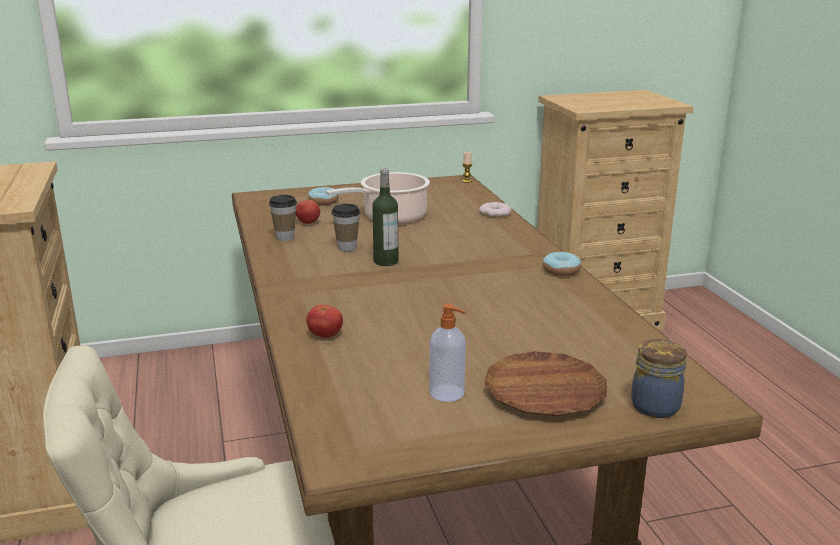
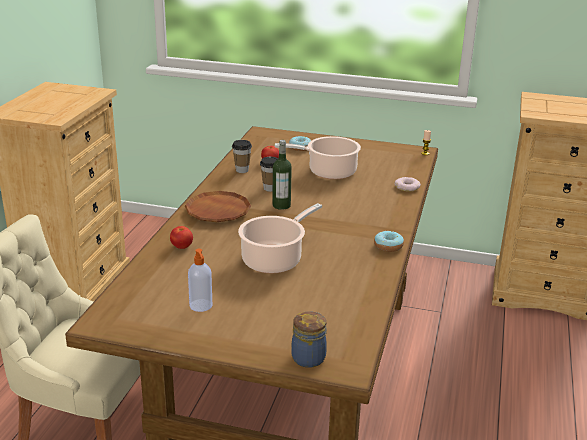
camera: 30 degrees right, 5 degrees up
(461, 317) = (274, 259): none -> cooking pot
(545, 391) = (256, 324): brown plate -> brown plate (218, 211)

